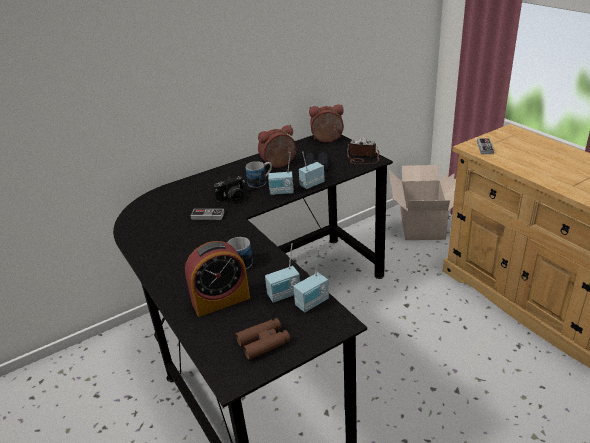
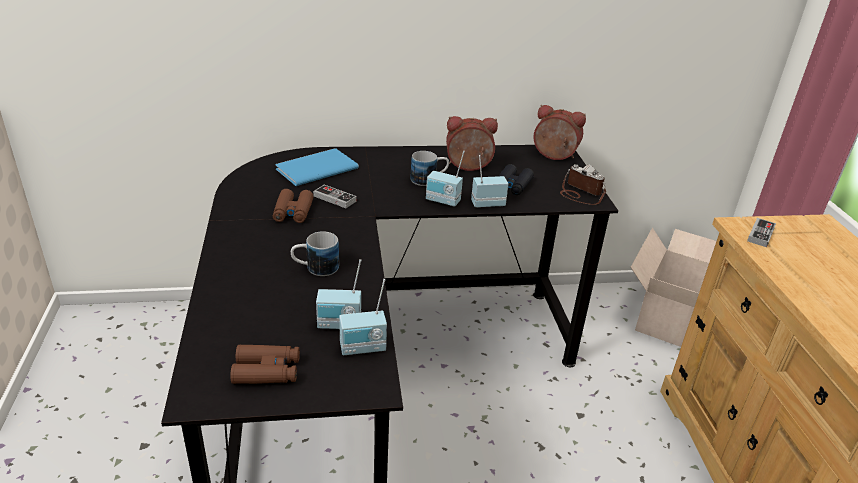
camera: 20 degrees right, 0 degrees up
(174, 200) = (314, 168): none -> blue book
(186, 235) = (293, 212): none -> brown binoculars
(221, 300) = (264, 301): alarm clock -> none
(232, 198) = (380, 188): camera -> none

